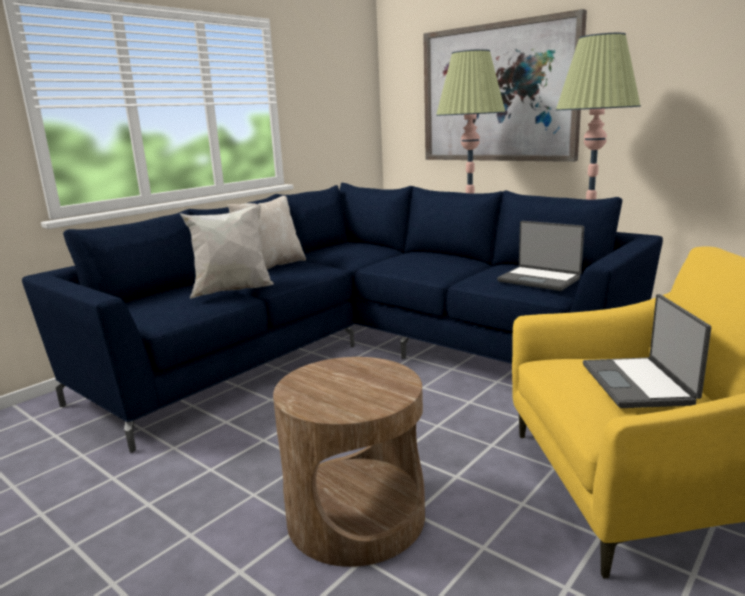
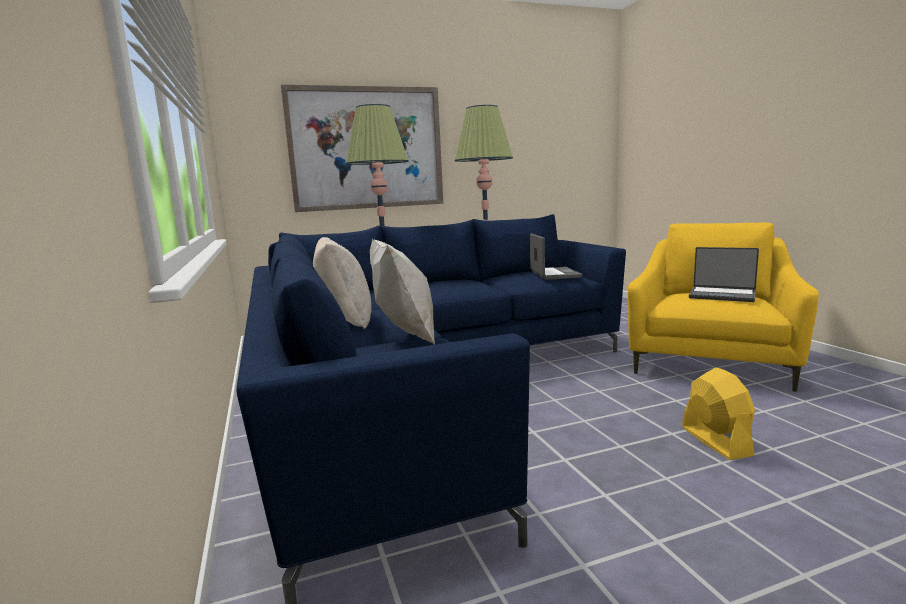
camera: 60 degrees left, 5 degrees down
(356, 515) = (715, 441): brown side table -> yellow fan
(539, 279) = (553, 274): laptop -> laptop turned 75 degrees counterclockwise

